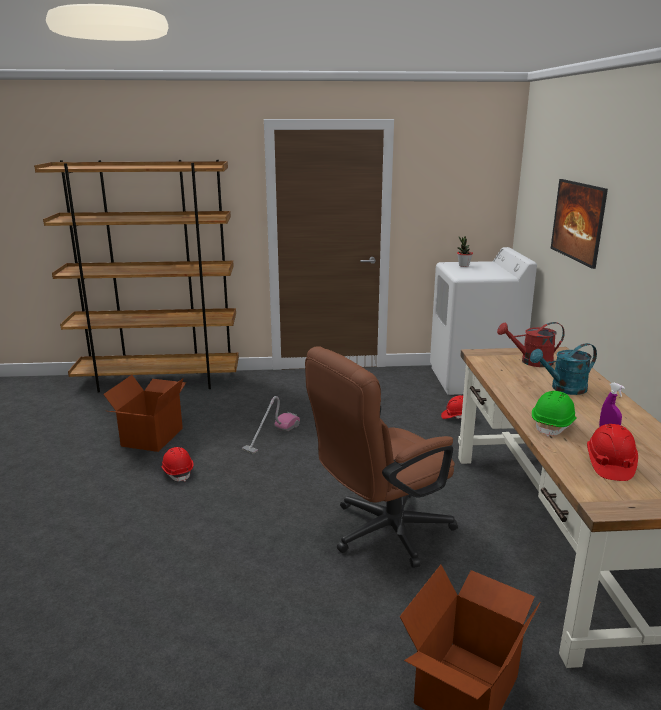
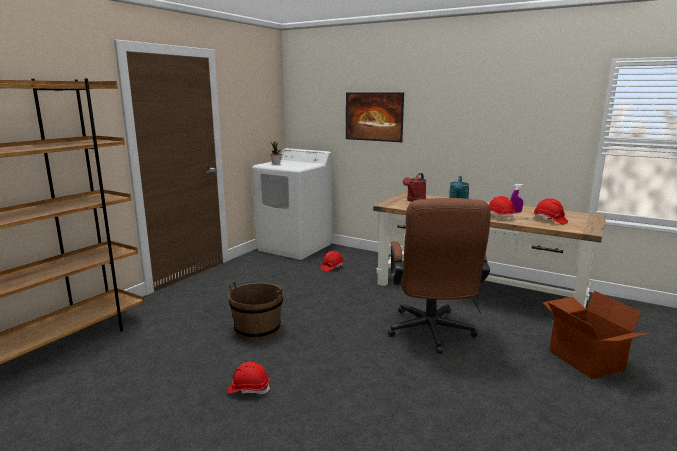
camera: 55 degrees left, 5 degrees down
(151, 437) = (159, 386): cardboard box -> none
(271, 436) = (257, 330): vacuum cleaner -> brown bucket
(553, 425) = (499, 217): green hard hat -> red hard hat

